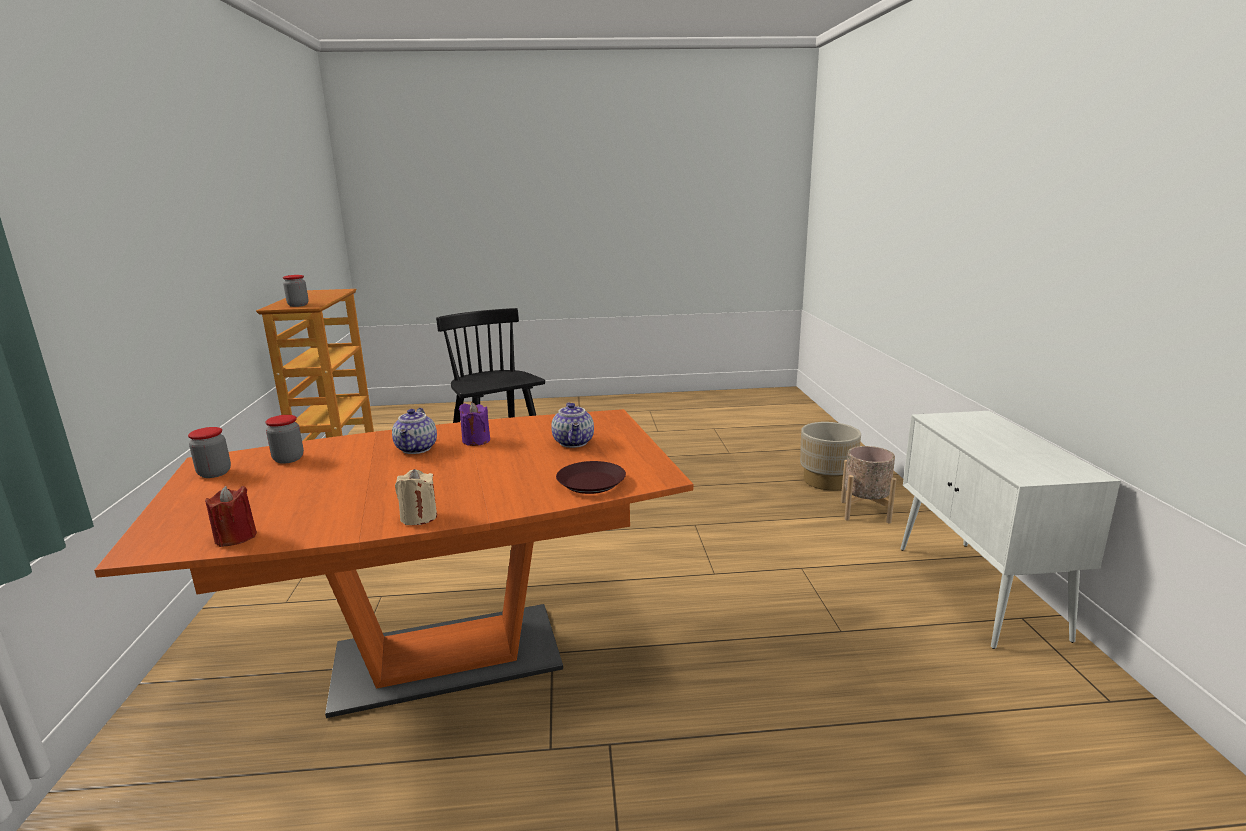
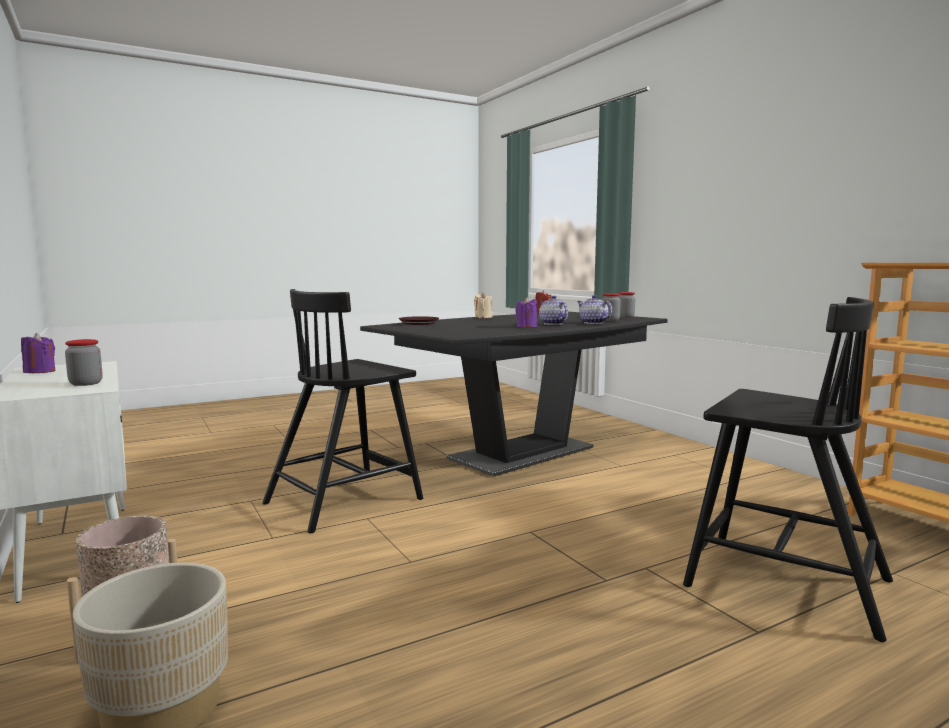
camera: 155 degrees right, 10 degrees down
(298, 305) = (905, 262): jar -> jar (86, 383)
(447, 658) = (522, 453): orange dining table -> black dining table
(574, 442) = (457, 329): teapot -> teapot (592, 323)
(730, 605) = (346, 500): none -> black chair
(1057, 461) = (39, 371): none -> purple candle

